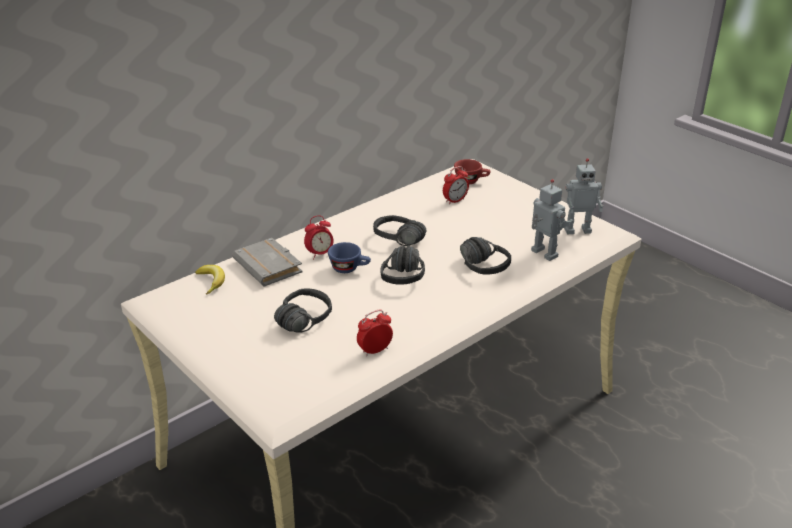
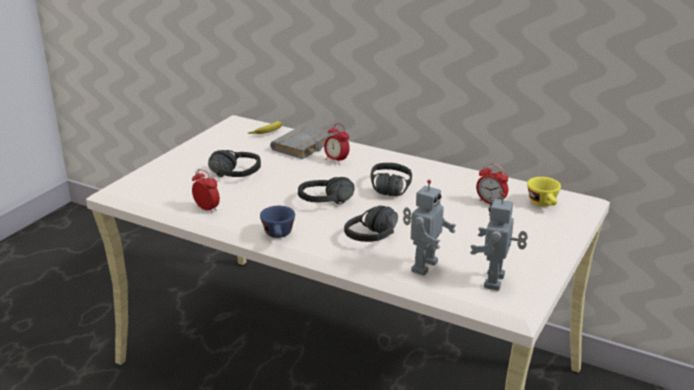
camera: 70 degrees right, 5 degrees down
(349, 268) = (322, 176): blue cup -> blue cup (279, 235)
(471, 181) = (544, 204): red cup -> yellow cup
(577, 230) = (496, 282): toy robot -> toy robot turned 45 degrees clockwise

